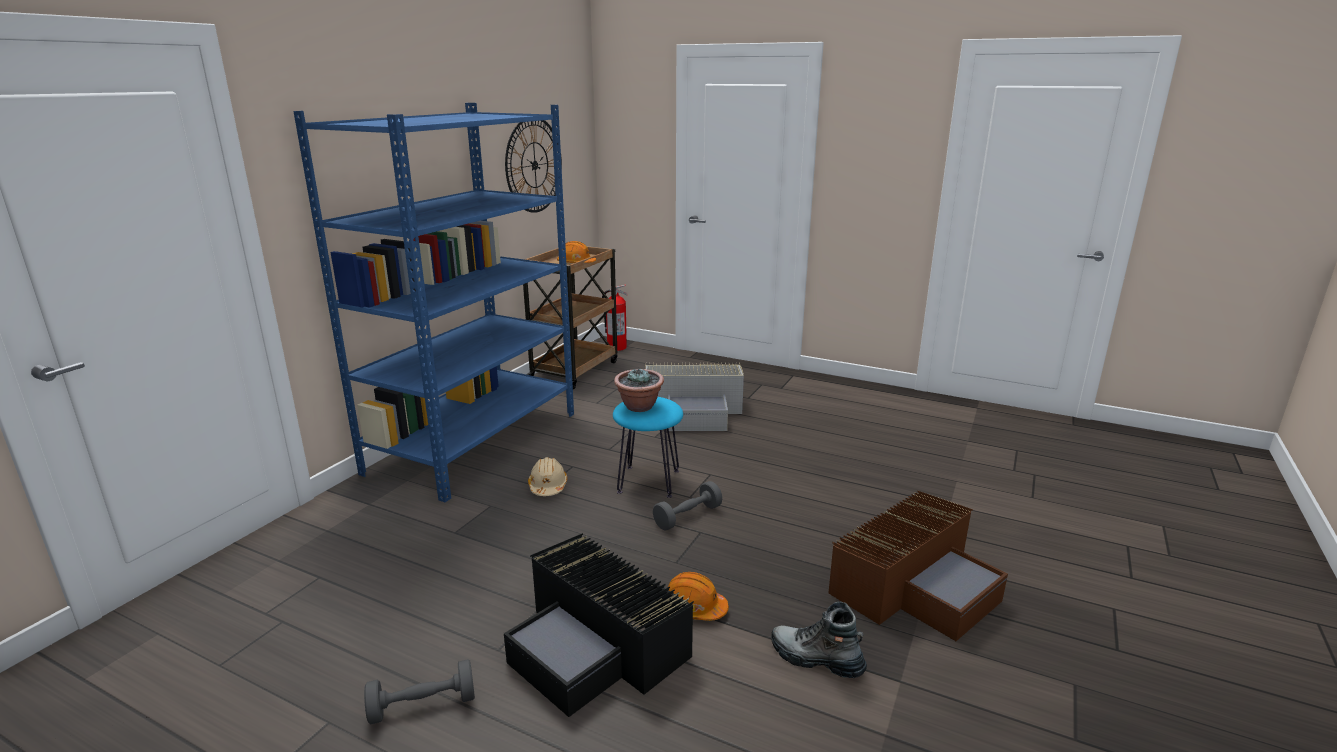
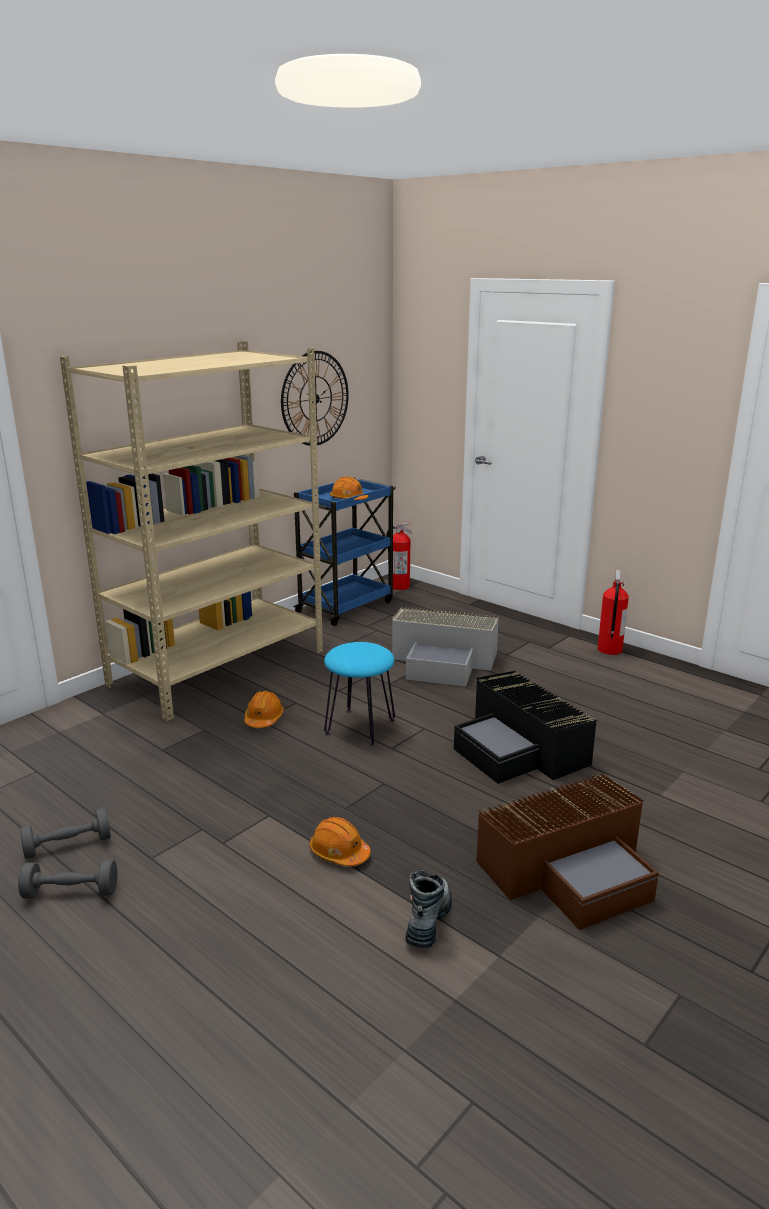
camera: 15 degrees right, 0 degrees up
(475, 442) = (219, 667): blue bookcase -> beige bookcase
(548, 486) = (264, 719): beige hard hat -> orange hard hat
(575, 370) = (346, 606): brown cart -> blue cart
(598, 646) = (236, 870): black storage box -> black storage box (520, 749)
(639, 407) = (350, 652): potted plant -> none
(687, 516) = (379, 766): grey dumbbell -> grey dumbbell (68, 845)
(816, 659) = (428, 920): boot -> boot turned 60 degrees clockwise
(834, 384) = (609, 650): none -> fire extinguisher

